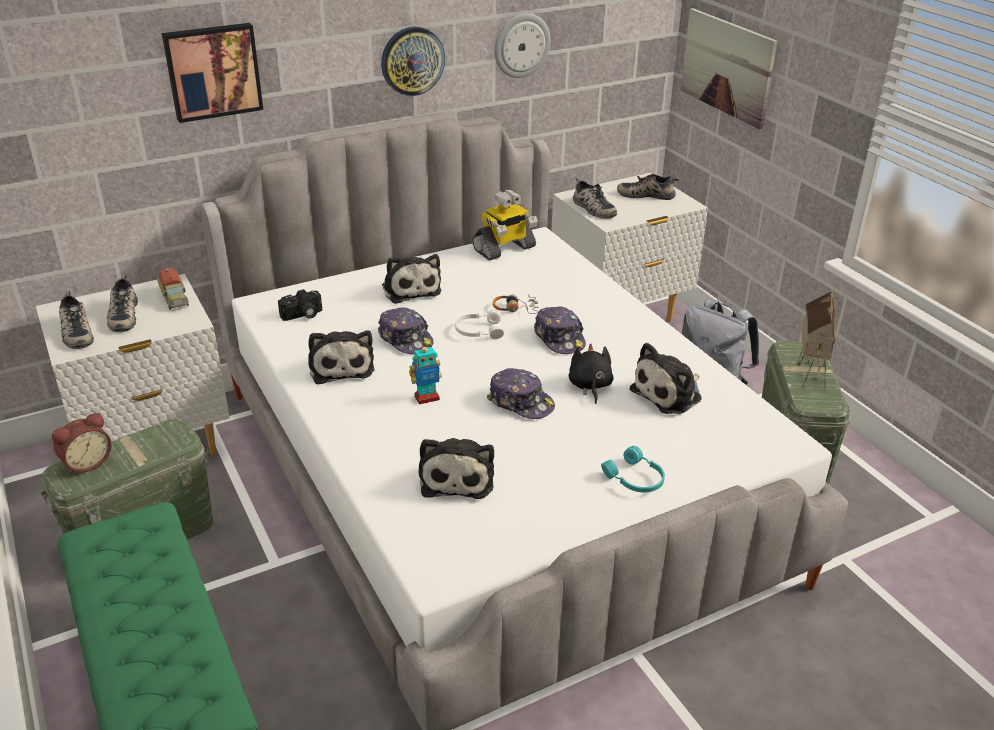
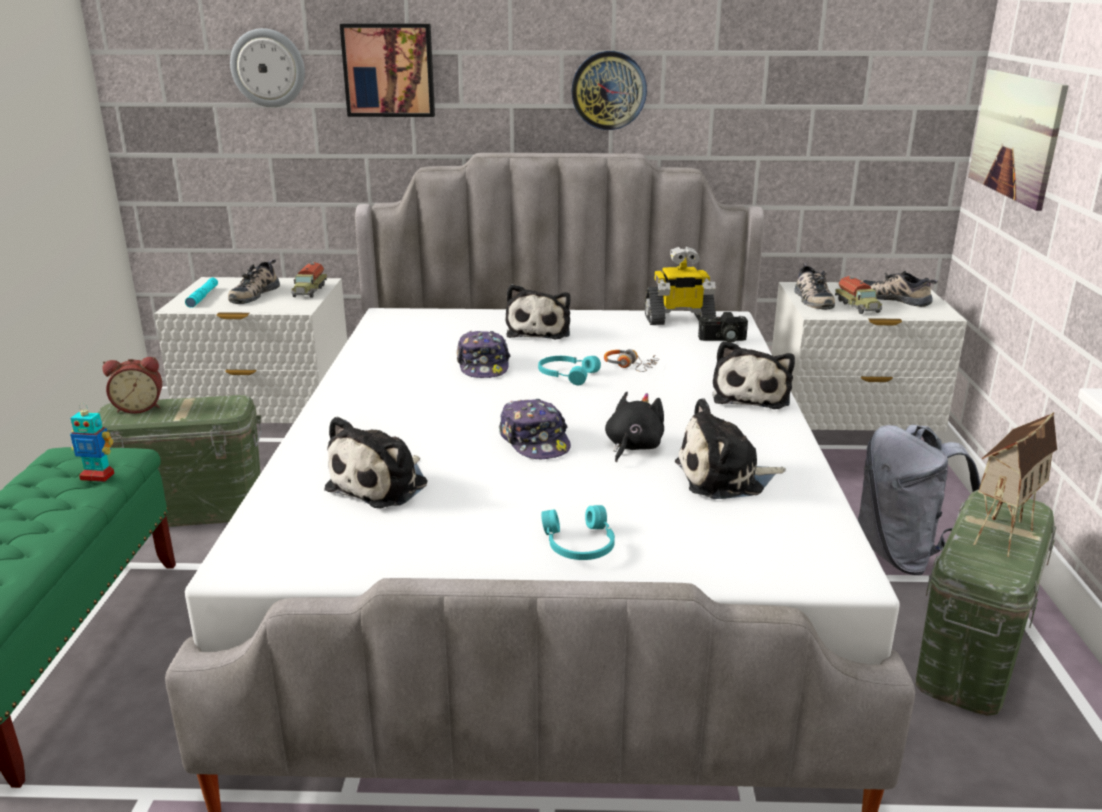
camera: 30 degrees right, 10 degrees down
(75, 331) = (203, 297): shoe -> turquoise flashlight
(302, 315) = (411, 330): camera -> camera (722, 340)
(341, 366) = (394, 372): plush toy -> plush toy (751, 395)
(426, 398) = (441, 414): toy robot -> toy robot (98, 476)
(479, 331) = (566, 375): white headphones -> turquoise headphones
(521, 45) = (748, 91): wall clock -> wall clock (268, 68)
(559, 338) = (649, 399): cap -> none
(630, 209) = (858, 306): none -> toy truck

